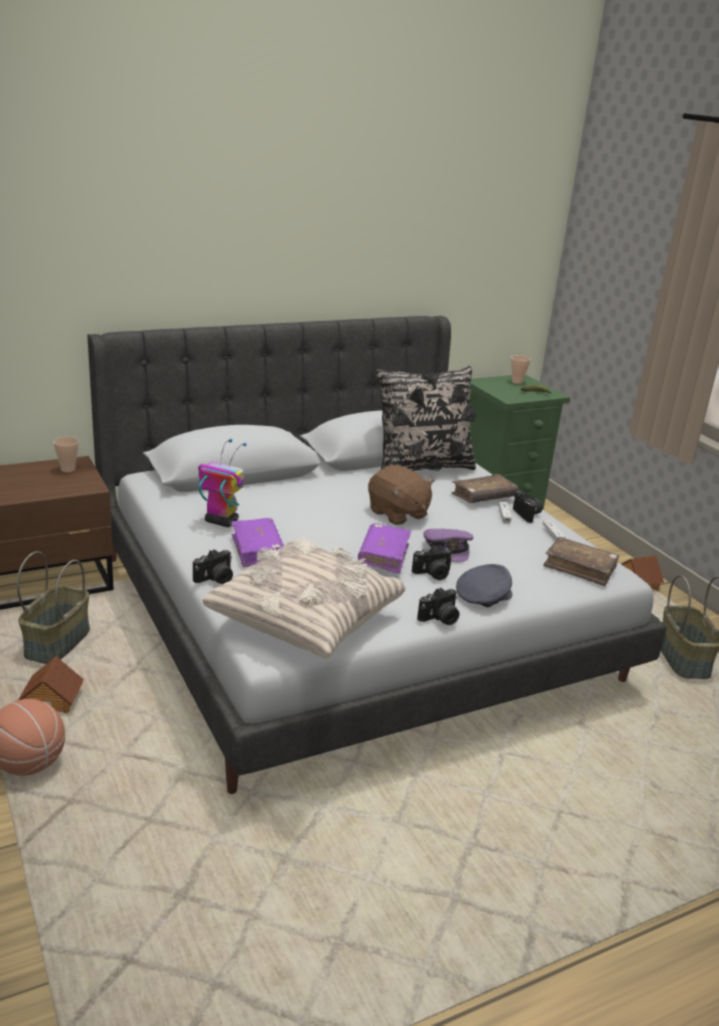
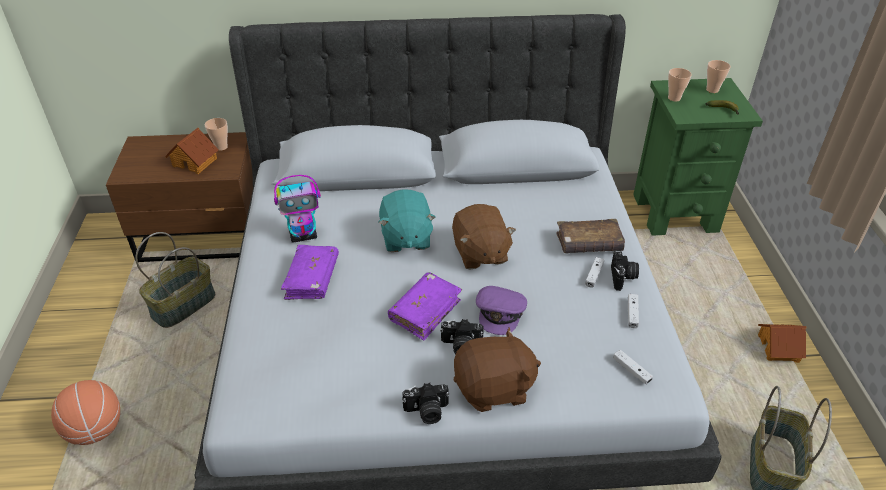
camera: 25 degrees right, 15 degrees up
(53, 700) = (148, 367): toy house -> toy house (195, 162)
(215, 579) = (251, 310): camera -> none
(221, 521) = (304, 235): toy robot -> toy robot turned 120 degrees clockwise
(305, 622) = (293, 385): beige pillow -> none
(322, 512) = (405, 238): none -> turquoise plush toy
(423, 468) = (548, 192): black pillow -> none
(483, 596) = (494, 389): grey cap -> brown plush toy
(492, 388) = (674, 98): none -> cup
(580, 568) = (631, 370): brown book -> white game controller

